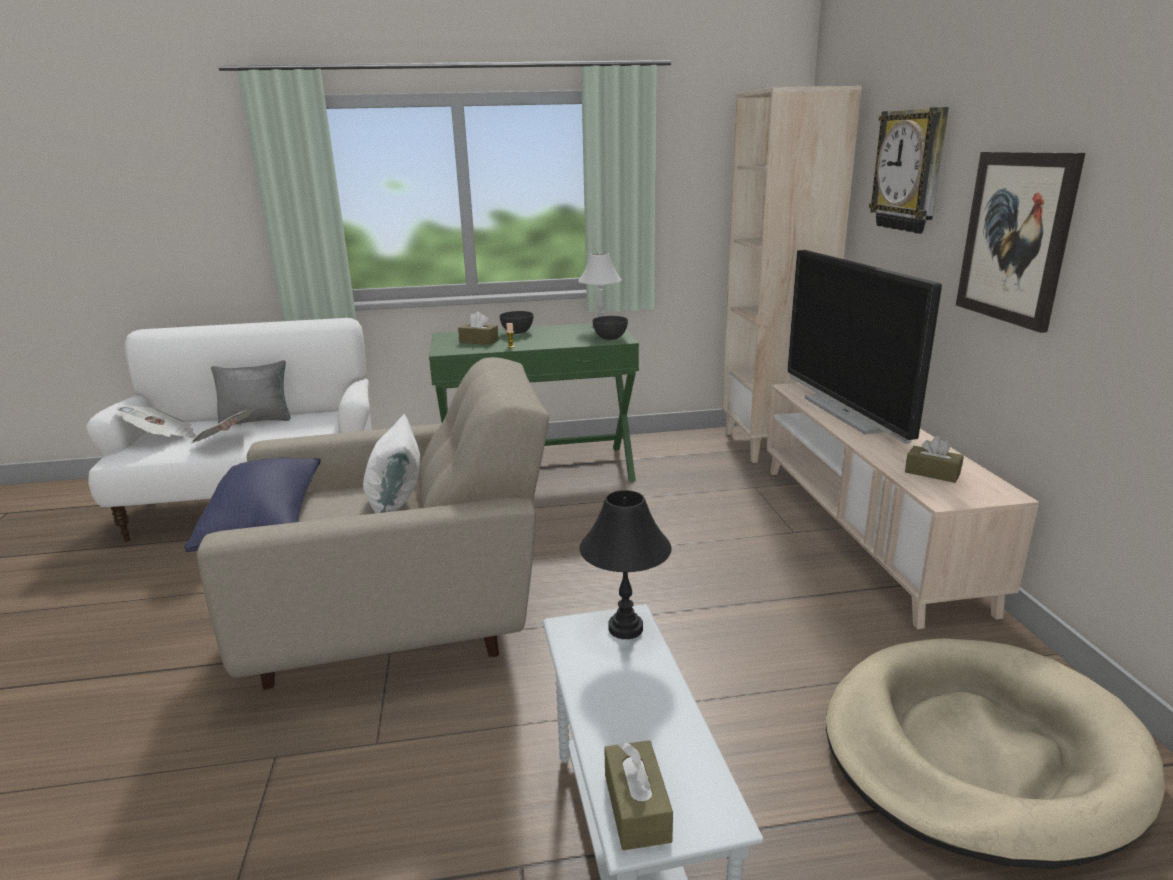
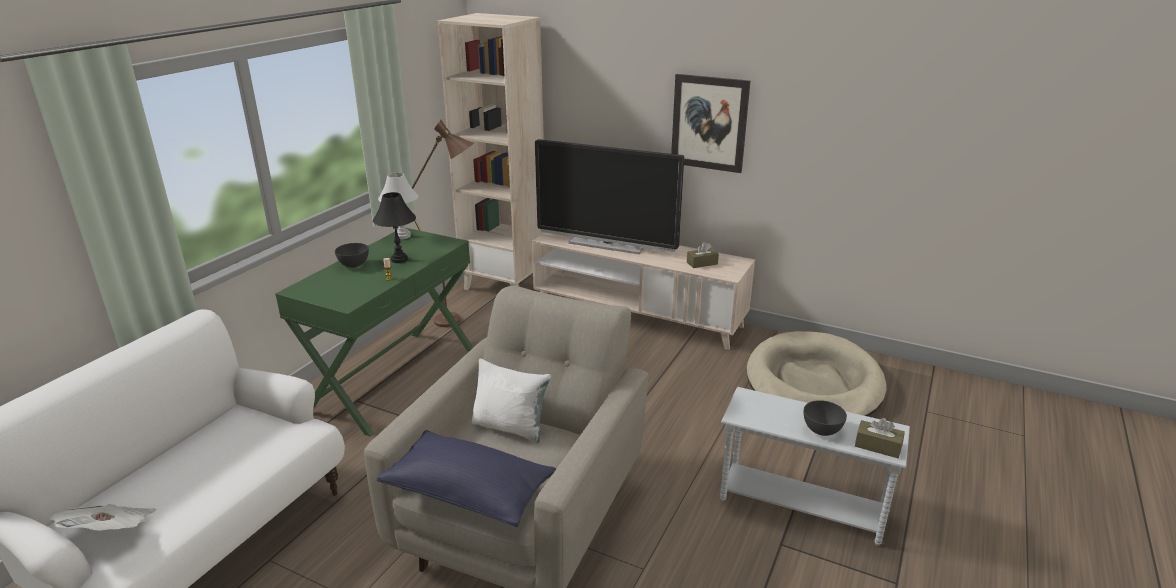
camera: 55 degrees left, 5 degrees up
(227, 441) = (204, 490): newspaper -> none
(257, 420) = (171, 460): grey pillow -> none
(479, 341) = (347, 284): brown tissue box -> none
(610, 338) = (439, 244): grey bowl -> grey bowl (821, 430)
(625, 629) = (754, 400): black table lamp -> black table lamp (399, 260)
(668, 453) = (457, 321): none -> brown floor lamp
(910, 171) = (606, 80): wall clock -> none

